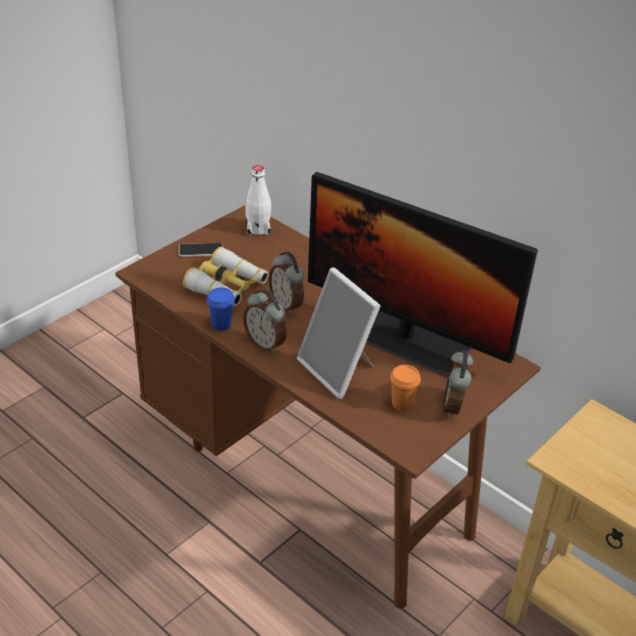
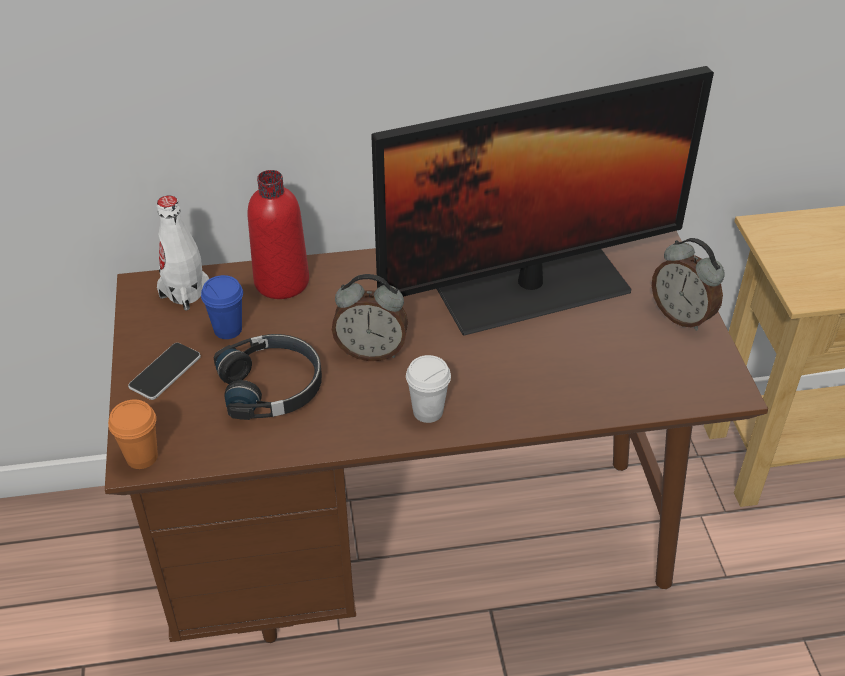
camera: 50 degrees left, 5 degrees up
(221, 325) = (346, 434): blue cup -> blue cup (228, 330)
(227, 286) = (272, 386): binoculars -> black headphones
(265, 344) = (428, 412): alarm clock -> white cup
(301, 253) = (281, 282): none -> red bottle
(339, 370) = (539, 373): picture frame -> none
(402, 404) = (643, 353): orange cup -> orange cup (142, 457)

